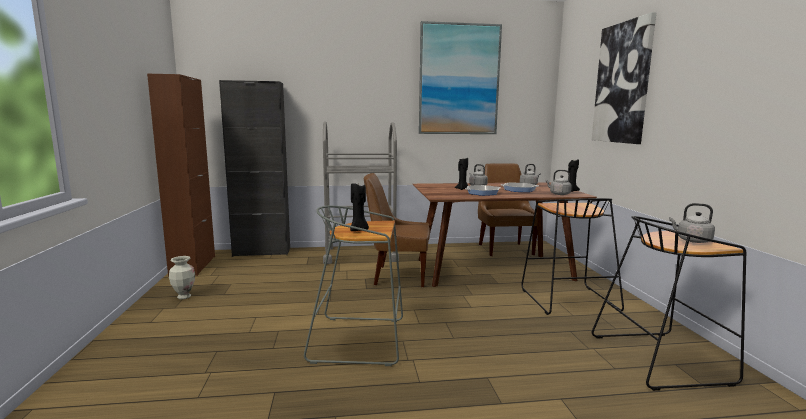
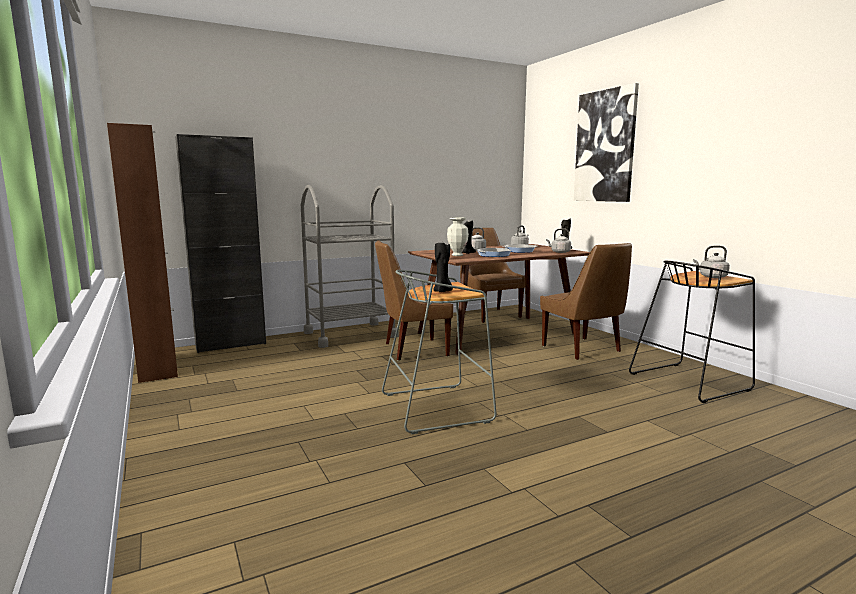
camera: 20 degrees left, 0 degrees up
(184, 297) = (189, 399): vase -> vase (457, 255)
(459, 80) = (436, 140): picture -> none
(566, 299) = (583, 349): black stool -> brown chair

